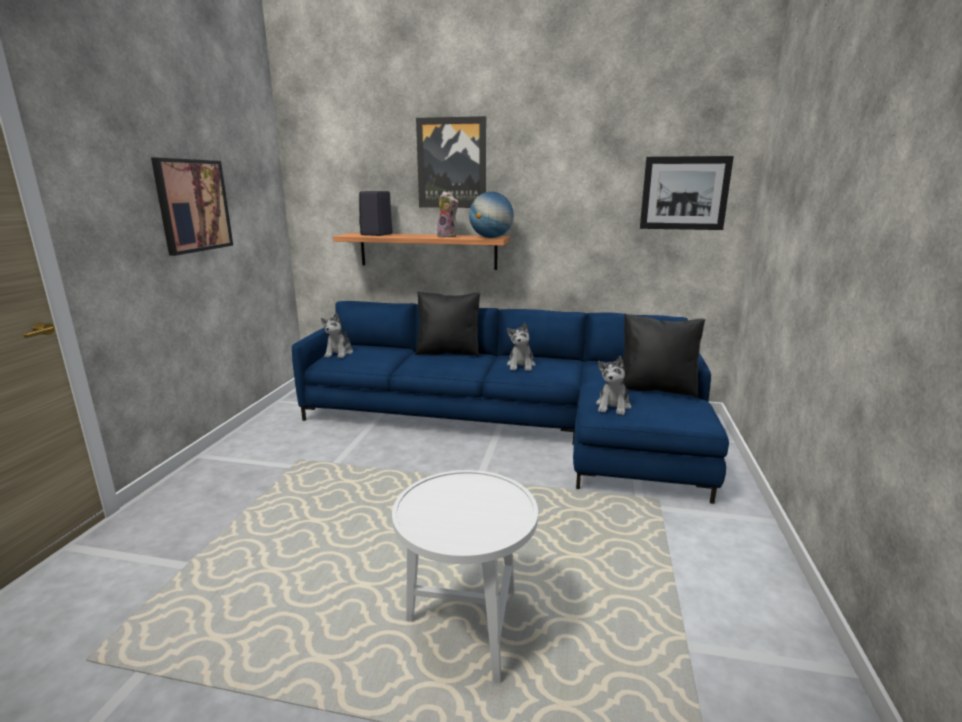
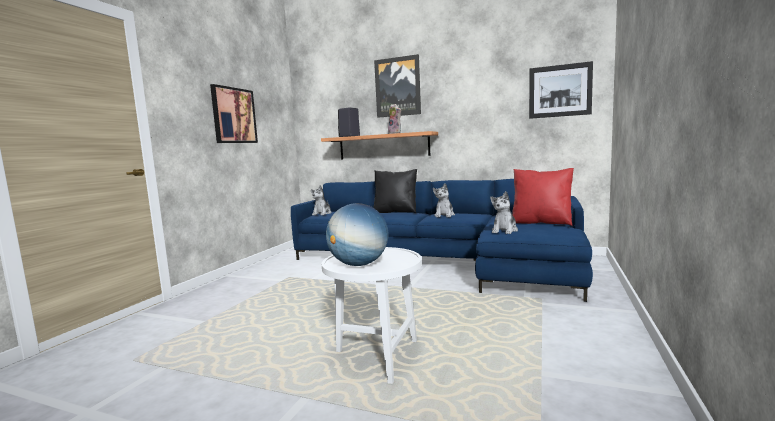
camera: 10 degrees right, 10 degrees down
(491, 237) = (423, 131): globe -> globe (359, 264)
(656, 389) = (541, 223): black pillow -> red pillow

